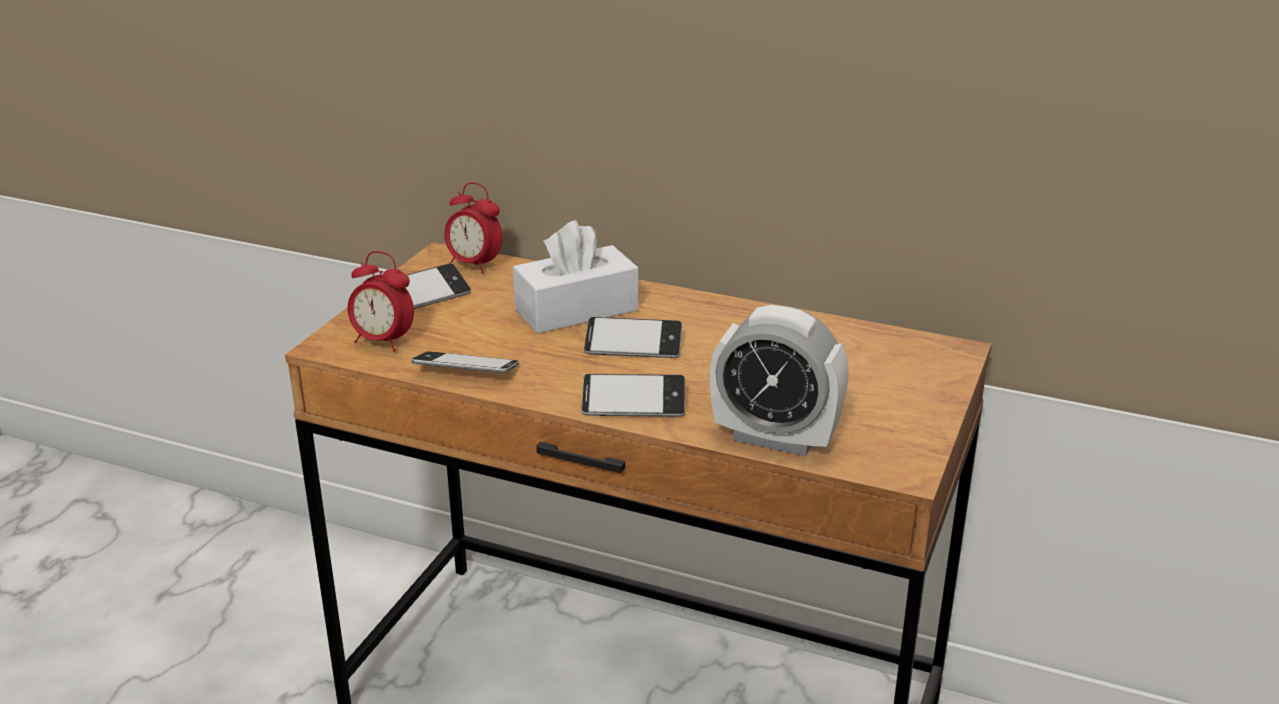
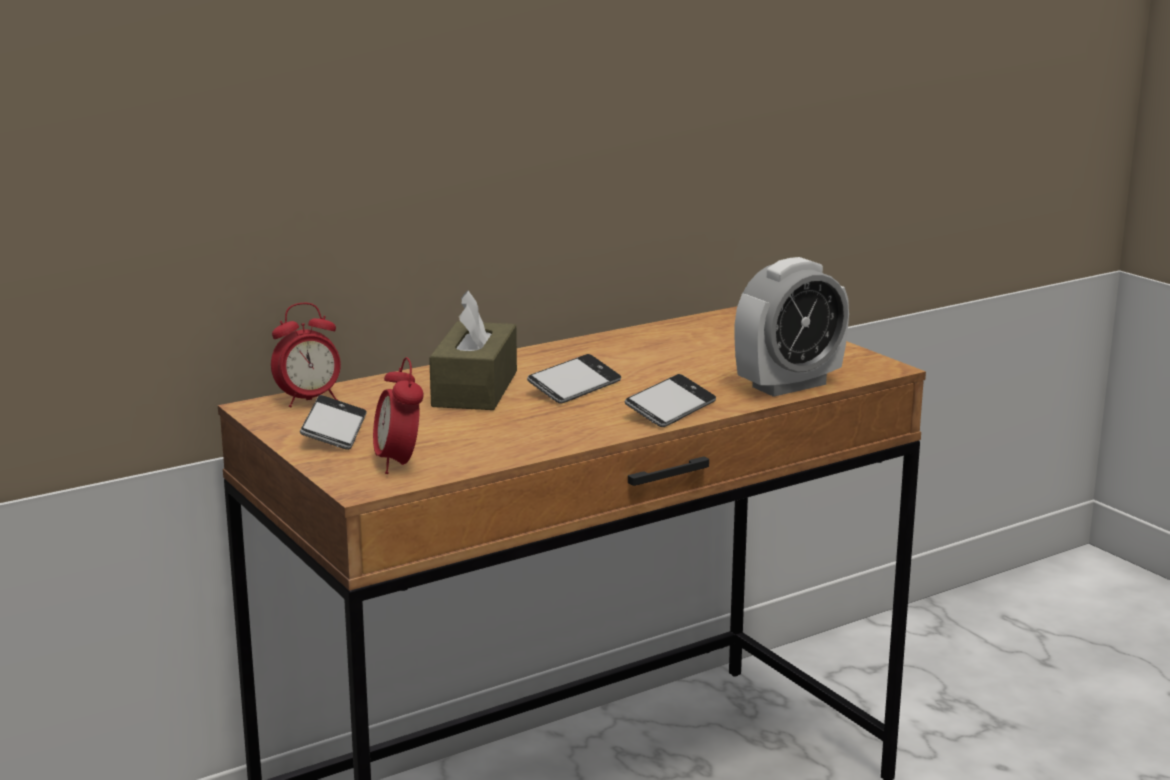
camera: 55 degrees left, 10 degrees down
(383, 341) = (398, 464): alarm clock -> alarm clock turned 105 degrees clockwise
(466, 370) = (514, 447): phone -> none
(576, 310) = (475, 389): white tissue box -> brown tissue box

